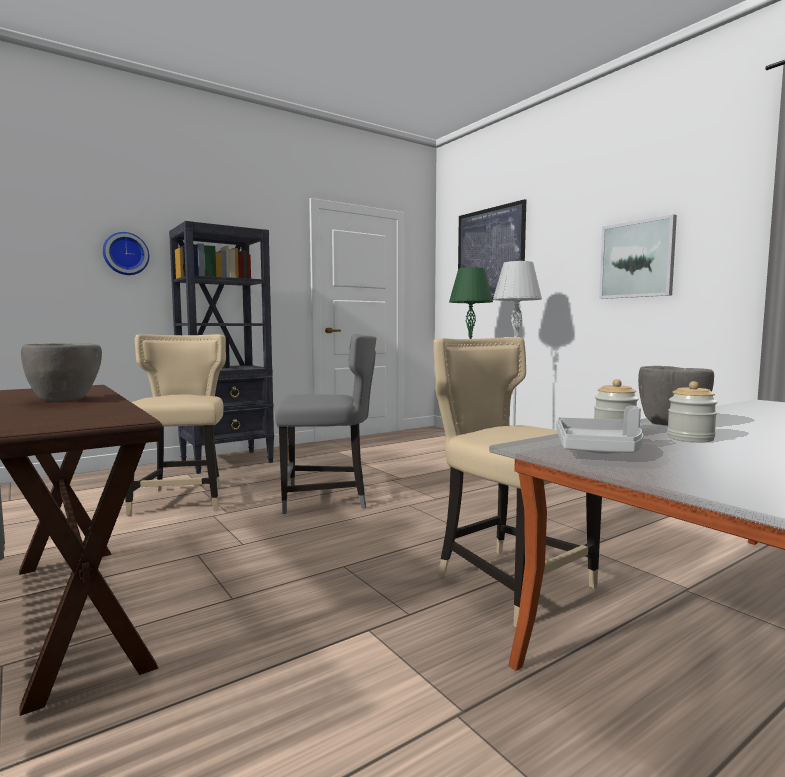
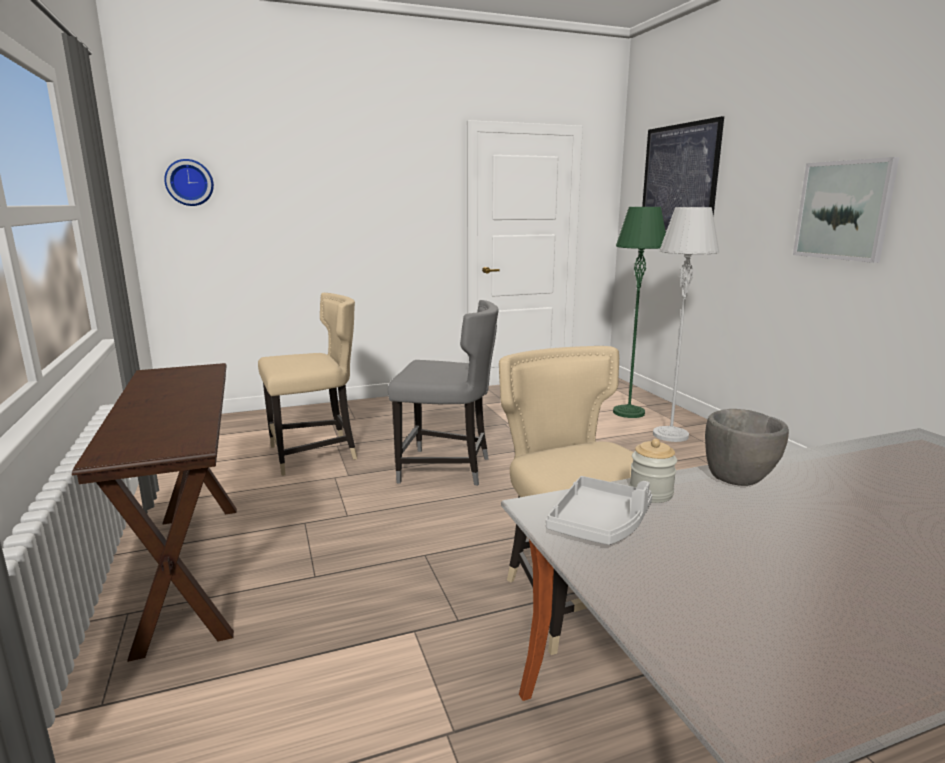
camera: 15 degrees right, 10 degrees up
(66, 400) = (172, 399): grey bowl -> none
(125, 254) = (273, 200): wall clock -> wall clock (189, 182)
(182, 499) = (315, 454): beige chair -> beige chair turned 60 degrees clockwise
(228, 461) = (373, 409): black bookcase -> none
(690, 438) = (726, 513): jar -> none

